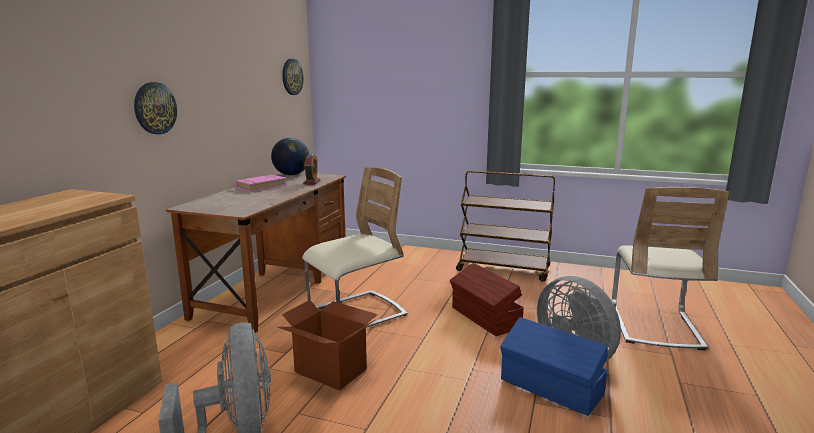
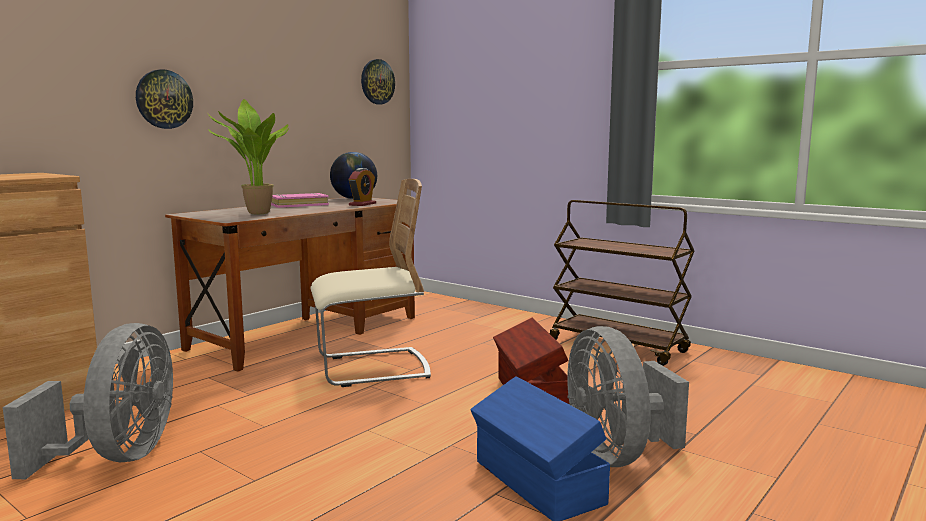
camera: 20 degrees right, 5 degrees down
(245, 202) = (254, 213): none -> potted plant
(331, 370) = (280, 418): cardboard box -> none
(654, 326) = (787, 439): beige chair -> none

